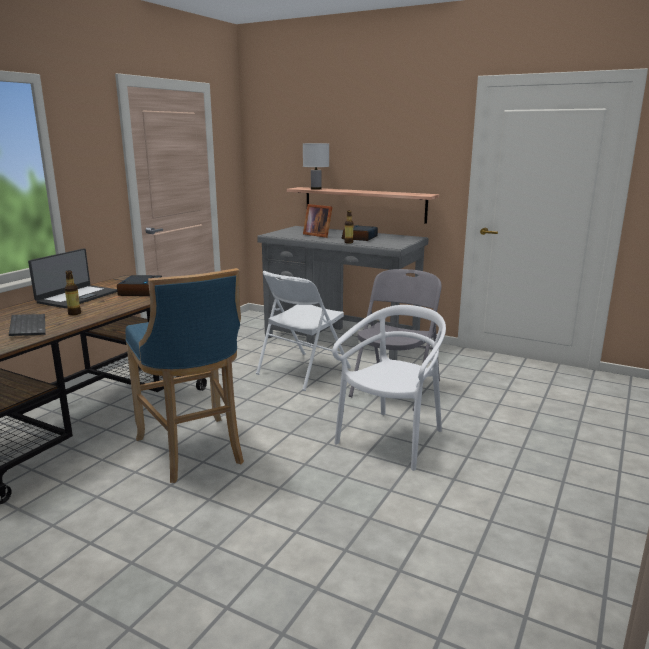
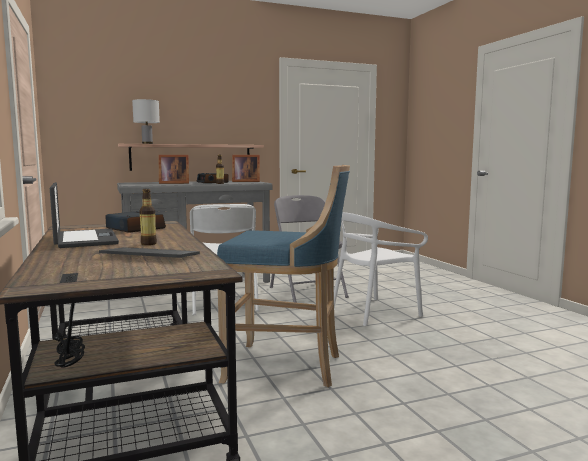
camera: 50 degrees left, 10 degrees down
(392, 439) = (374, 312): white chair -> white chair turned 105 degrees counterclockwise
(395, 241) = (245, 181): none -> picture frame

